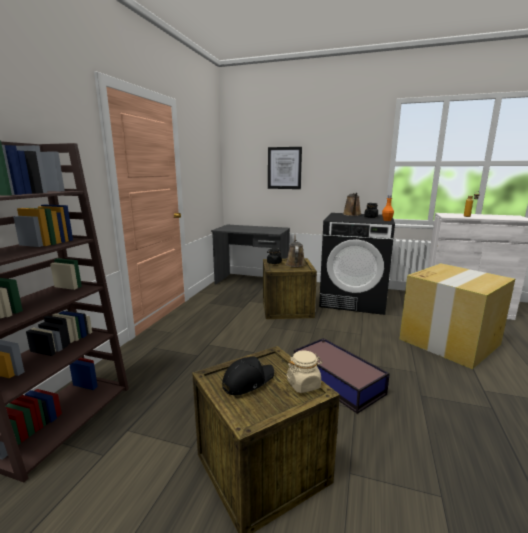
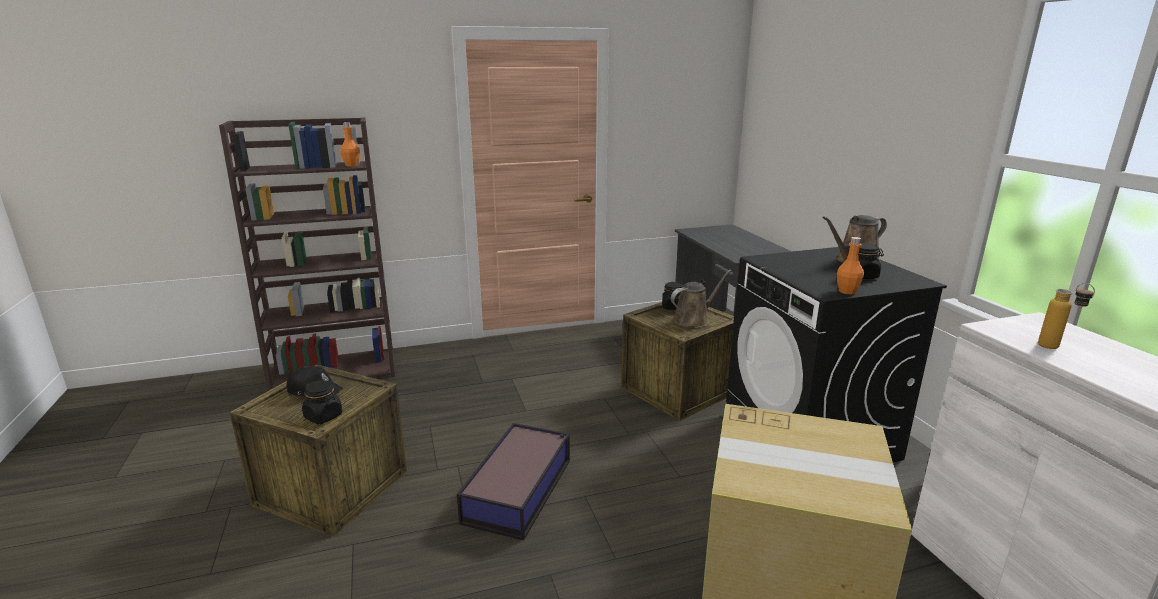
camera: 55 degrees right, 5 degrees up
(57, 191) = (352, 165): none -> orange bottle
(284, 168) = (814, 138): picture -> none
(303, 384) = (323, 416): beige jar -> black jar

